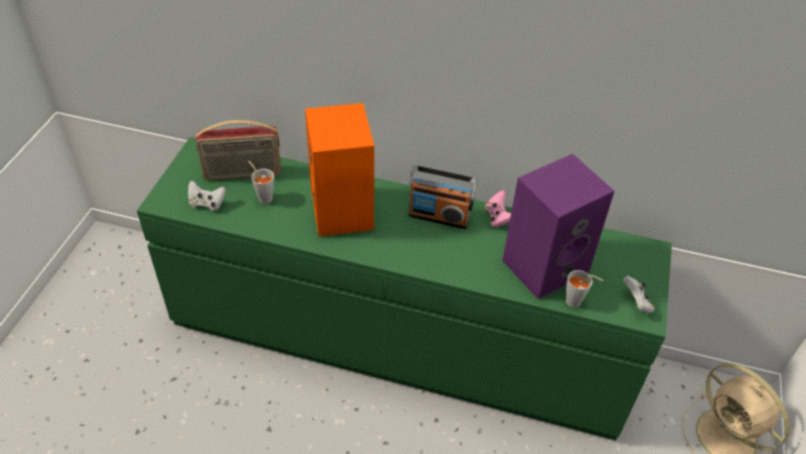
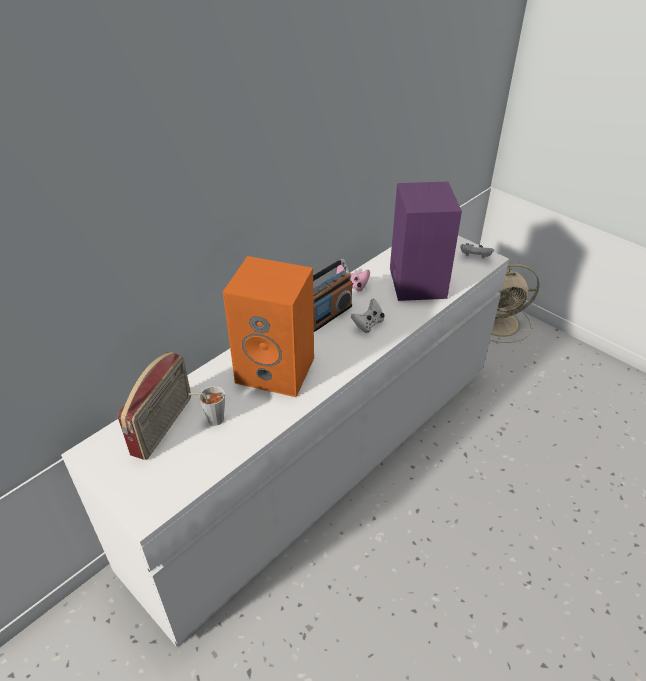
camera: 60 degrees left, 5 degrees down
(207, 204) = (184, 469): white game controller -> white game controller (368, 324)
(398, 341) = (322, 459): green dresser -> white dresser
(576, 303) = (460, 282): grey cup -> none

